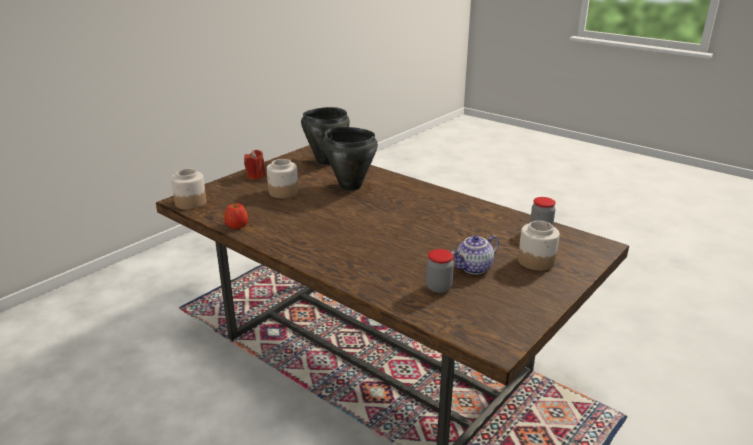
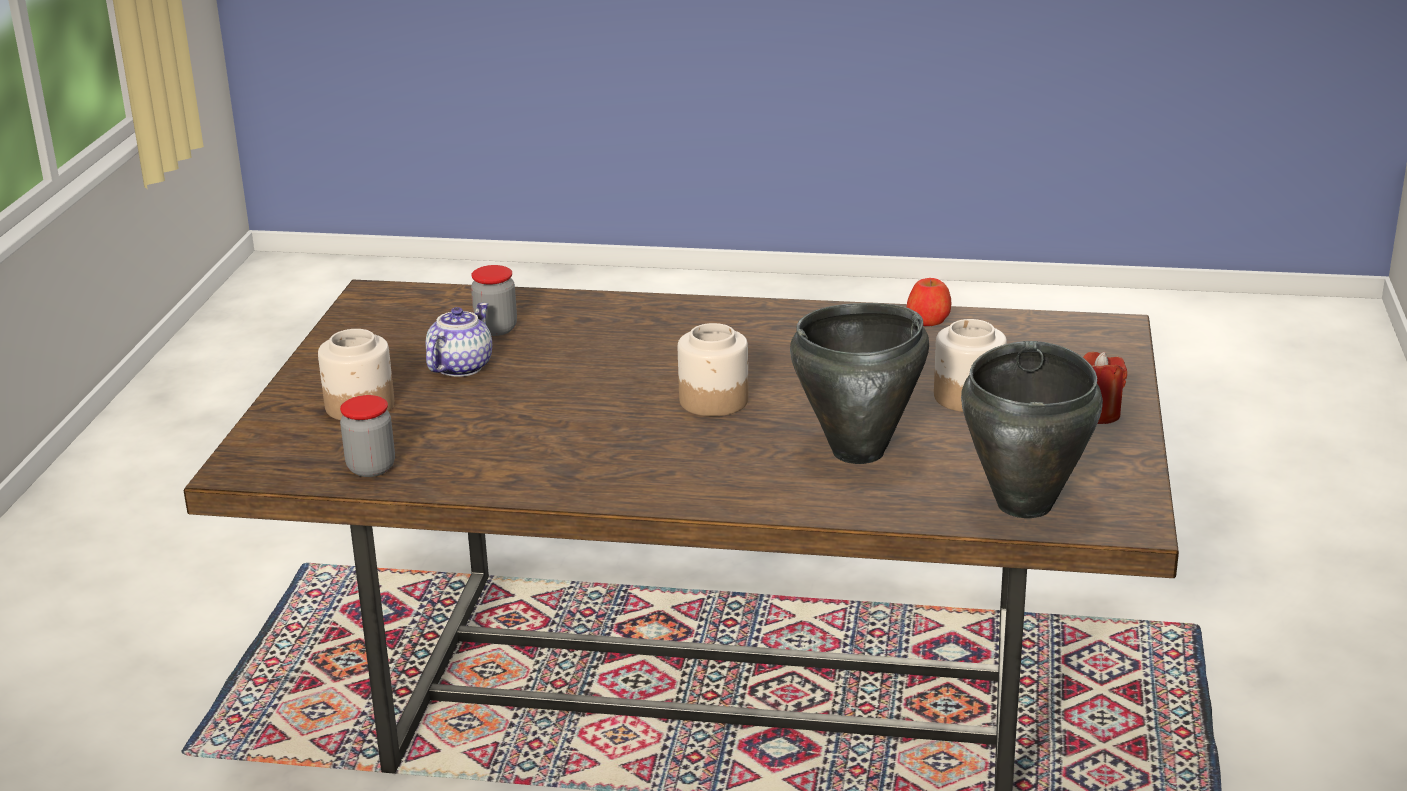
camera: 150 degrees right, 0 degrees up
(190, 203) = (1085, 328): jar -> jar (714, 400)

